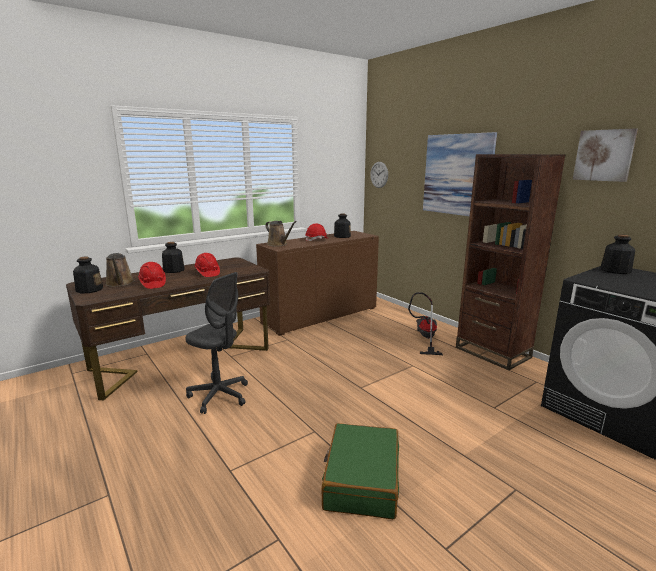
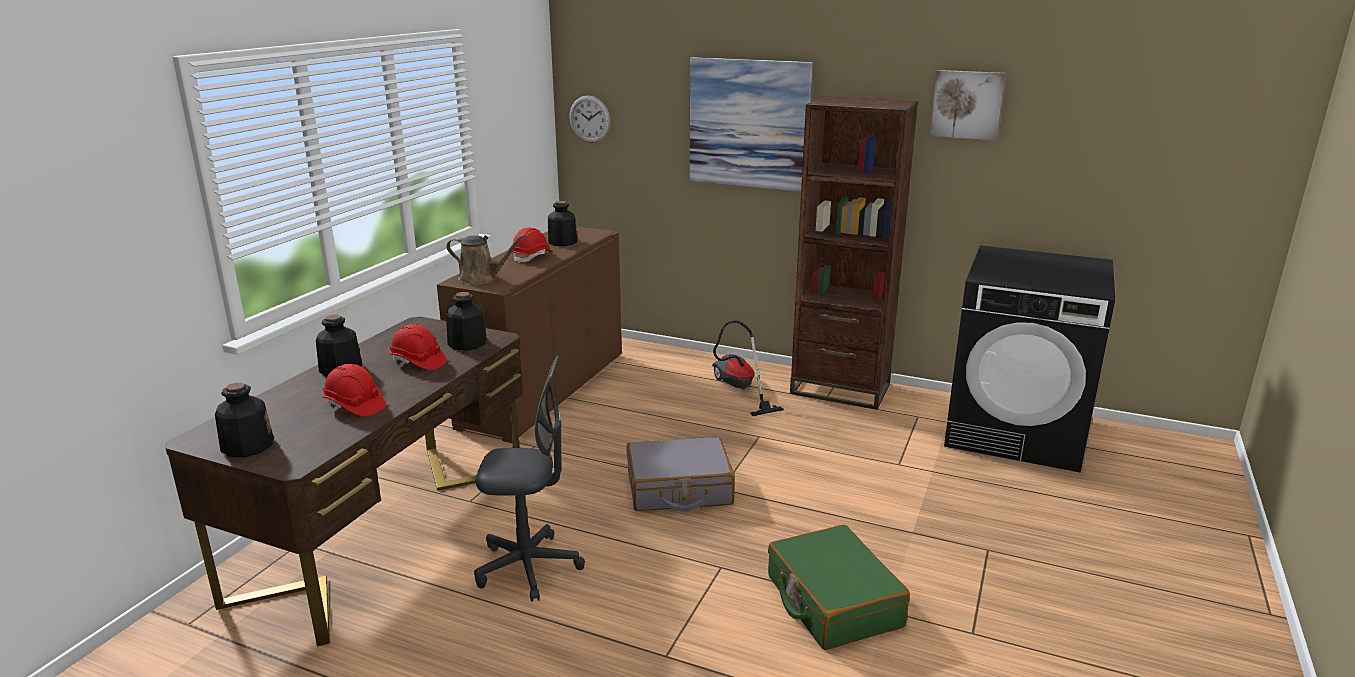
camera: 30 degrees left, 5 degrees up
(120, 283) = (285, 419): brown watering can -> none
(336, 380) = (679, 489): none -> grey suitcase
(615, 270) = (999, 256): bottle -> bottle (467, 343)

